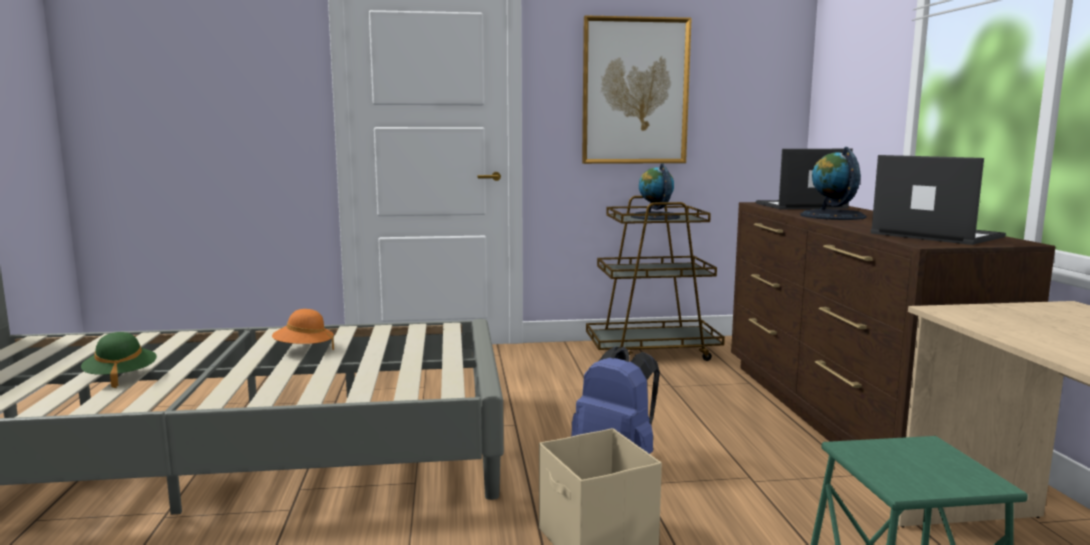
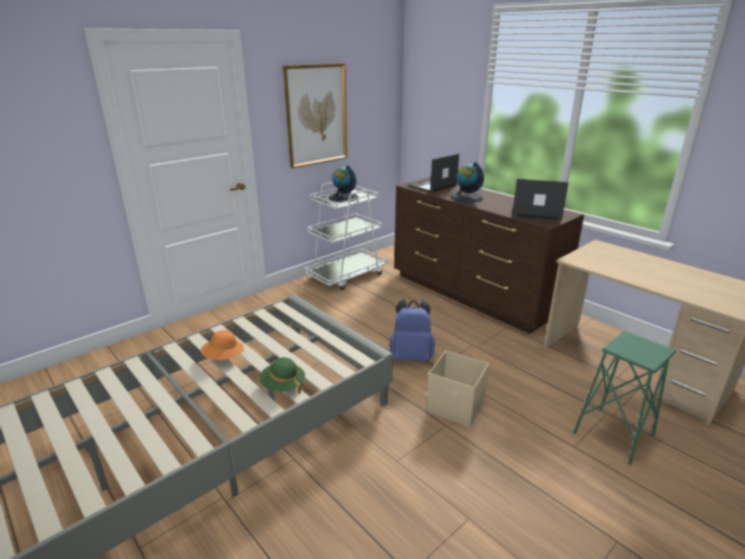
camera: 35 degrees left, 15 degrees up
(121, 377) = (137, 429): green hat -> green hat (283, 385)
(653, 351) = (346, 275): brown cart -> white cart

